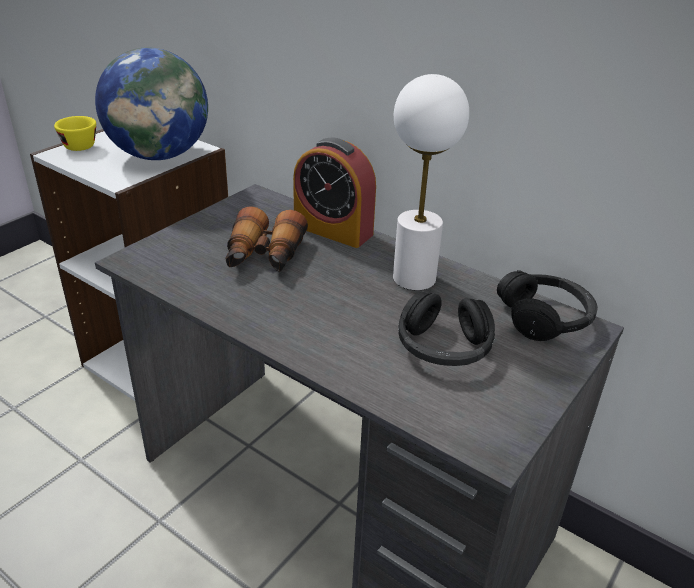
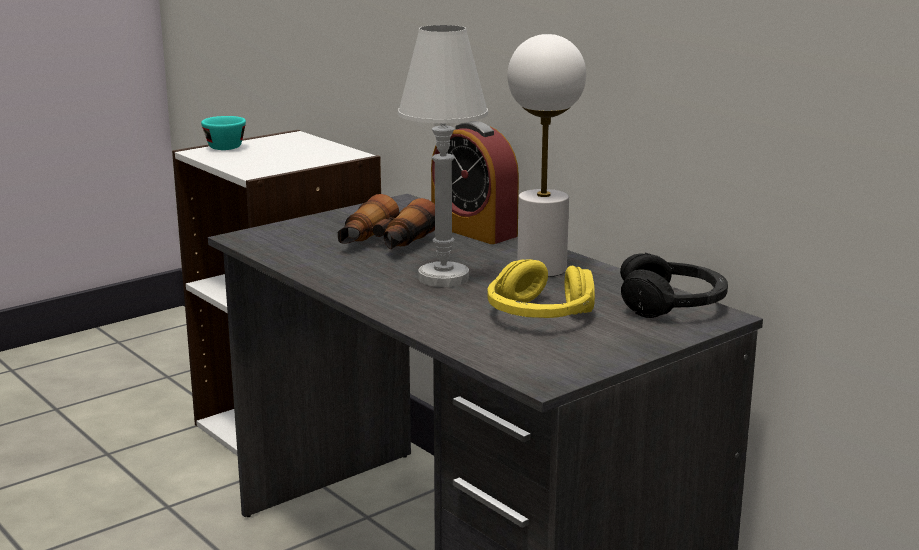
camera: 15 degrees right, 15 degrees down
(77, 145) = (223, 146): yellow cup -> turquoise cup
(159, 155) = (306, 157): globe -> none
(336, 301) = (443, 278): none -> white table lamp
(443, 347) = (539, 315): black headphones -> yellow headphones

